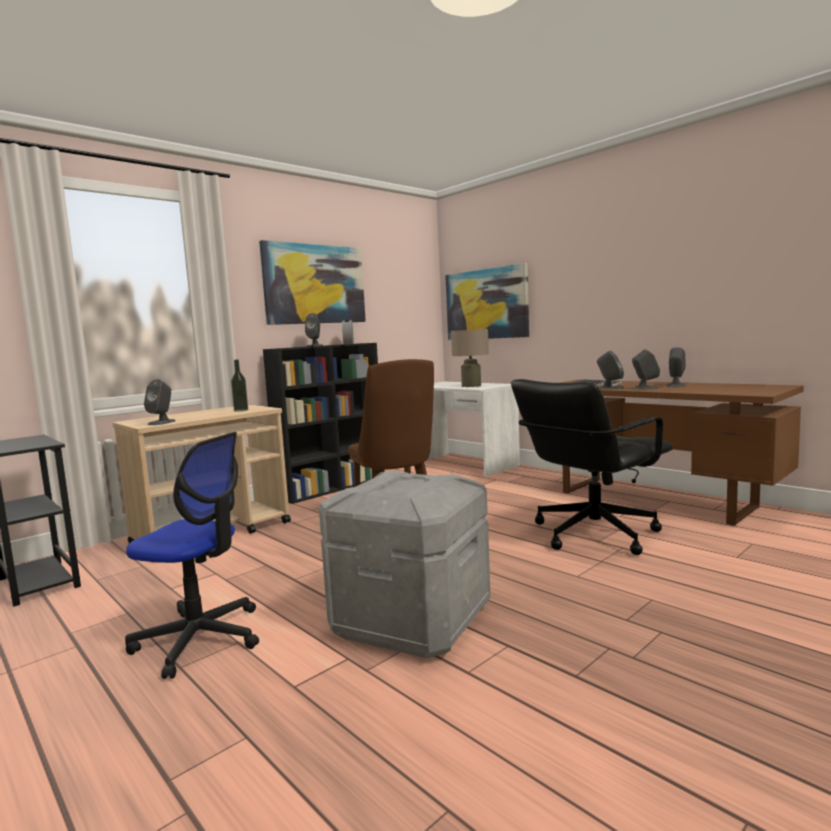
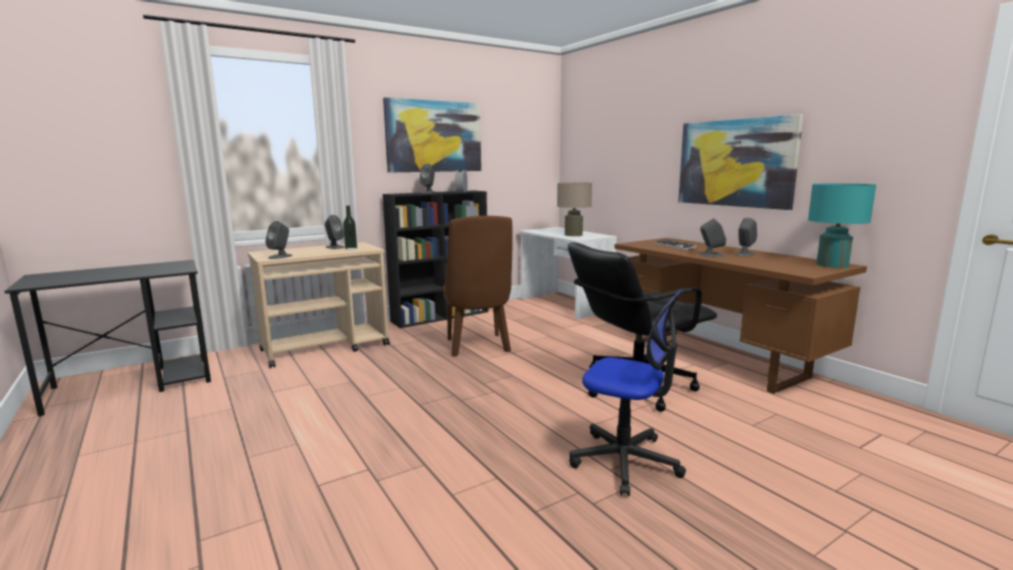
camera: 10 degrees right, 5 degrees up
(200, 639) = (272, 436): office chair -> office chair (625, 461)
(411, 620) = (434, 444): grey storage box -> none
(486, 304) = (596, 158): picture -> picture (735, 163)
(610, 388) = (680, 252): grey speaker -> grey speaker (335, 247)
(772, 387) = (832, 265): none -> turquoise table lamp

